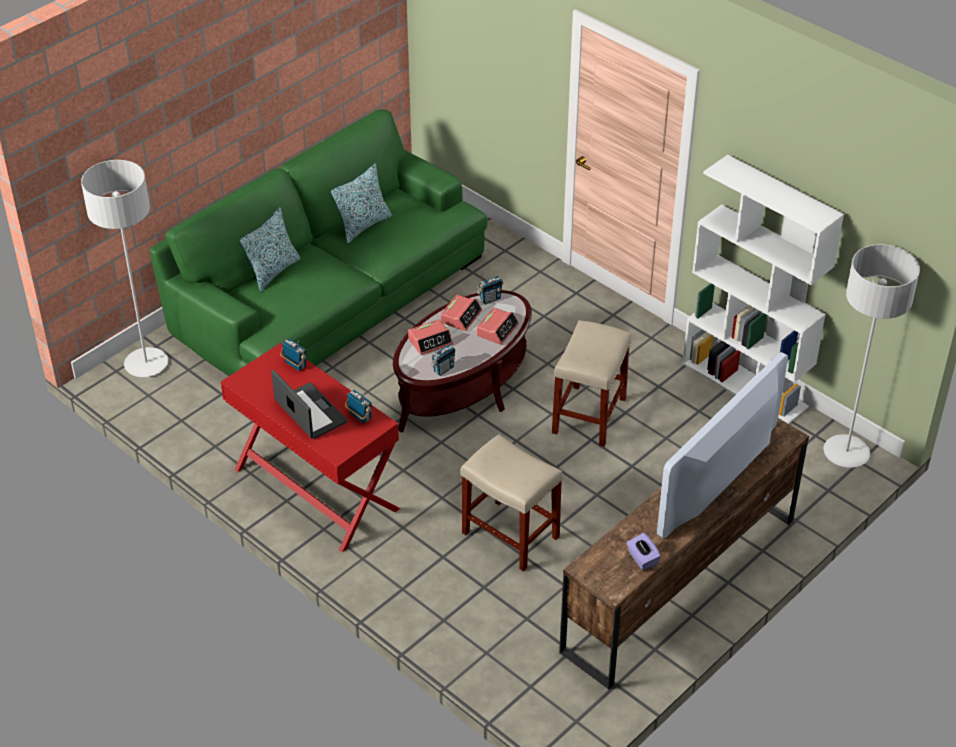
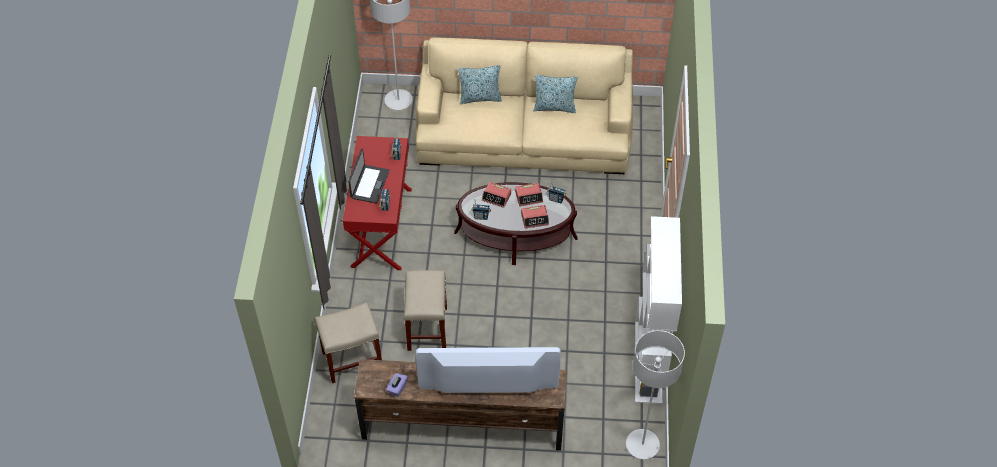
camera: 50 degrees right, 10 degrees up
(329, 293) = (524, 132): green sofa -> beige sofa
(589, 416) = (548, 305): beige stool -> beige stool (351, 360)

